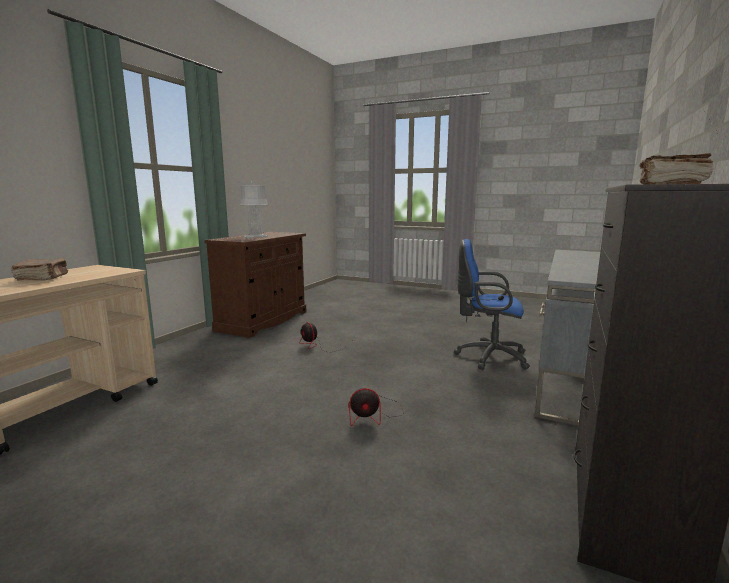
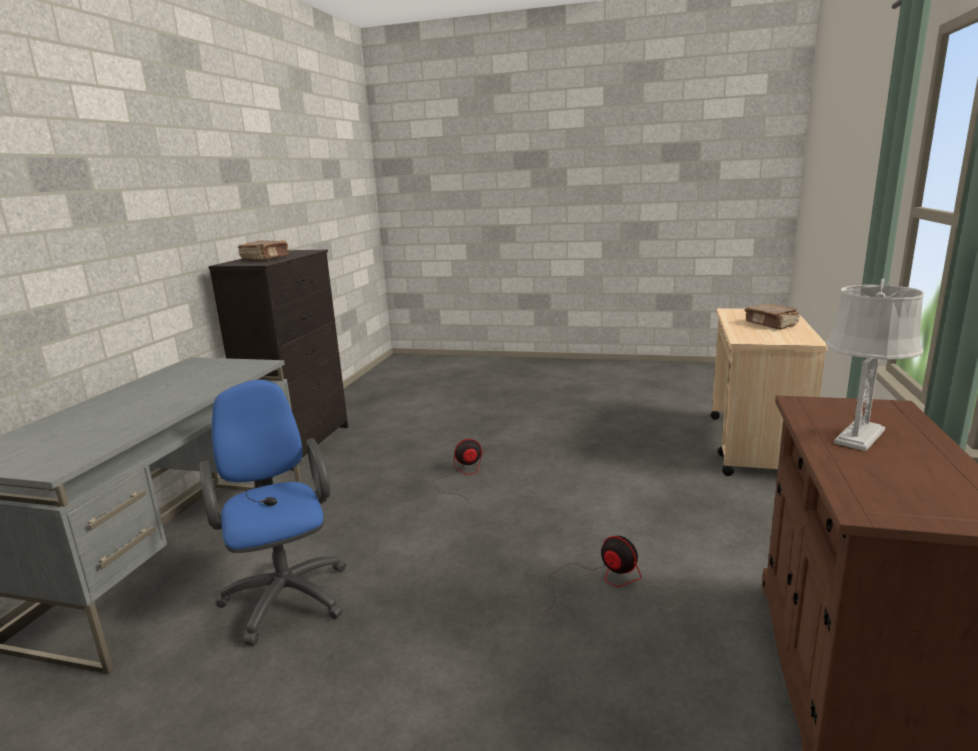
camera: 170 degrees right, 5 degrees up
(488, 357) = (286, 593): blue office chair -> blue office chair turned 120 degrees counterclockwise

